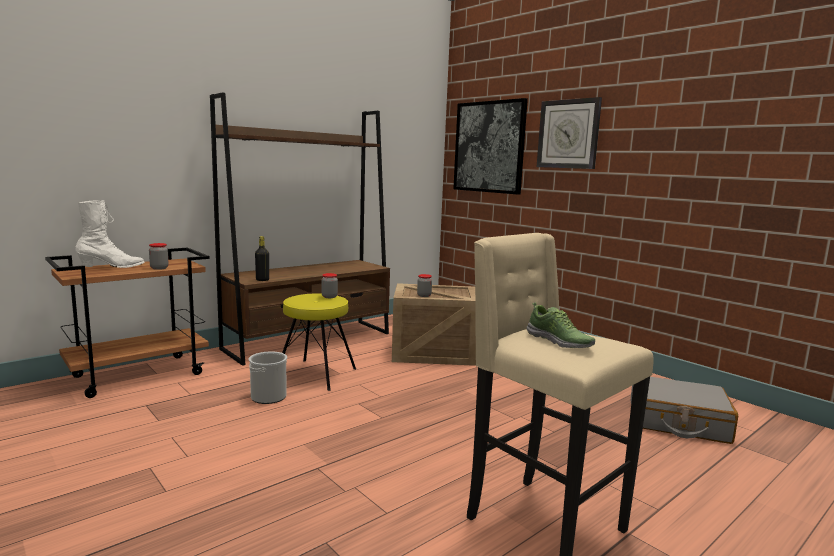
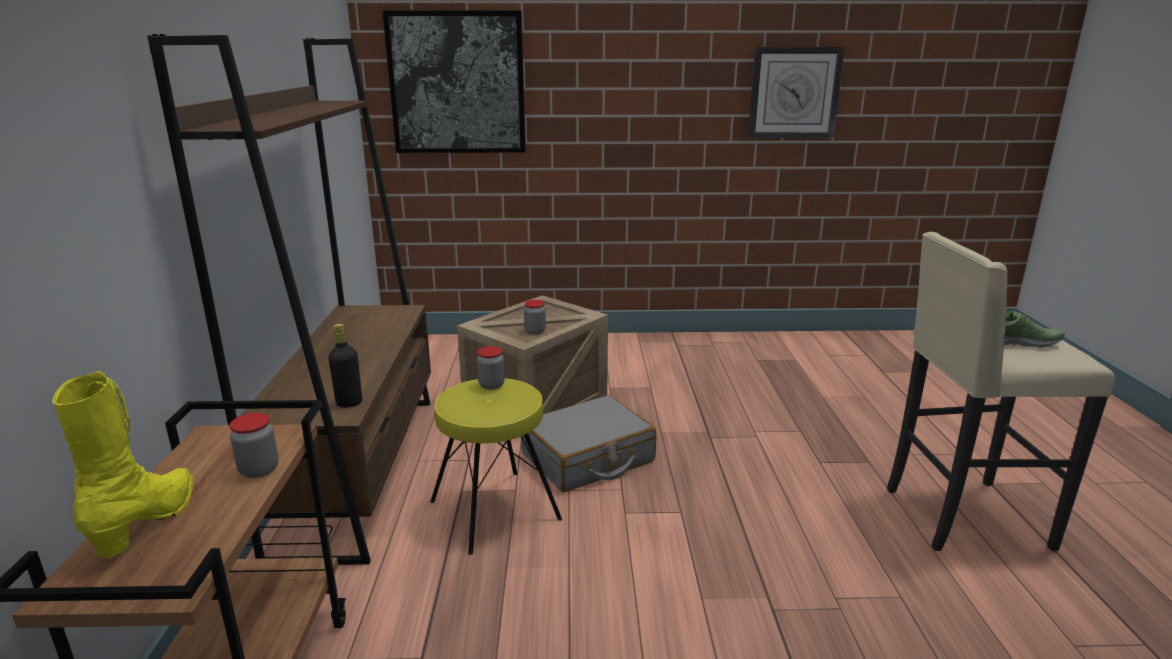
camera: 50 degrees left, 10 degrees up
(112, 267) = (149, 522): white boot -> yellow boot
(268, 397) = (525, 578): bucket -> none
(568, 134) = (595, 65): wall clock -> wall clock (794, 93)
(677, 422) = (827, 372): grey suitcase -> grey suitcase (588, 458)

